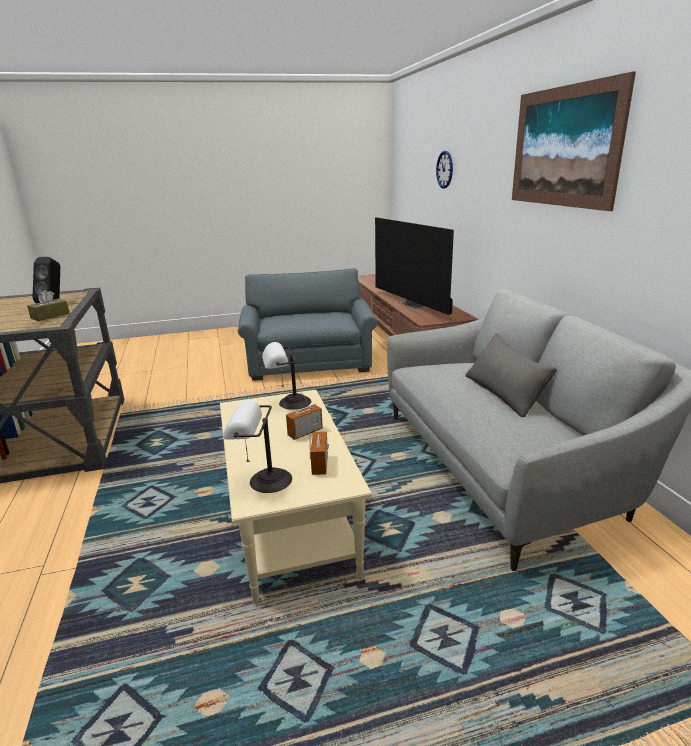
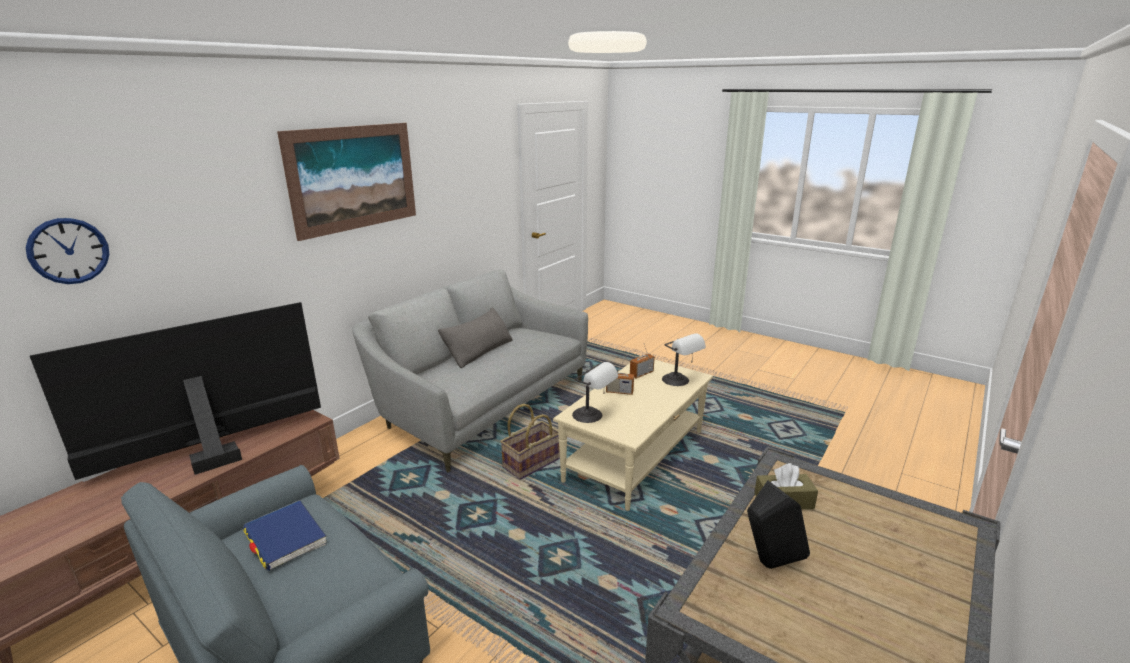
camera: 130 degrees left, 0 degrees up
(322, 317) = (285, 538): none -> blue book
(360, 455) = (531, 462): none -> basket
(415, 304) = (213, 454): television -> television turned 150 degrees counterclockwise

